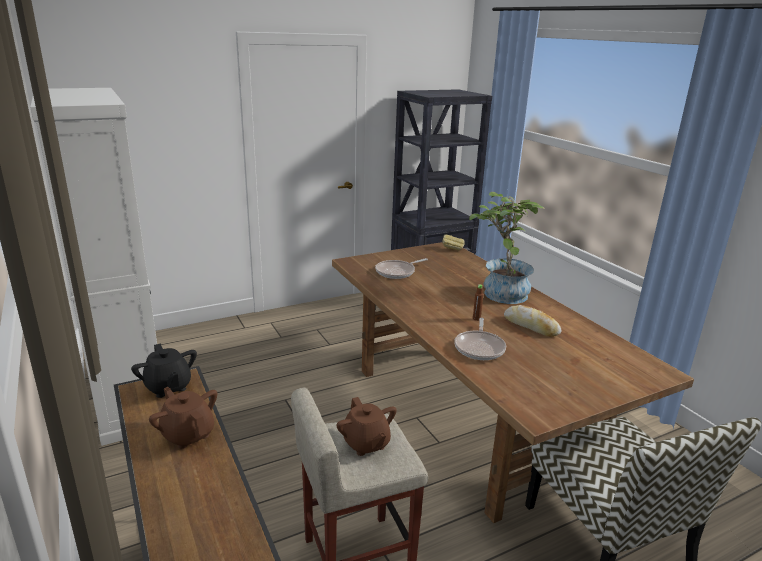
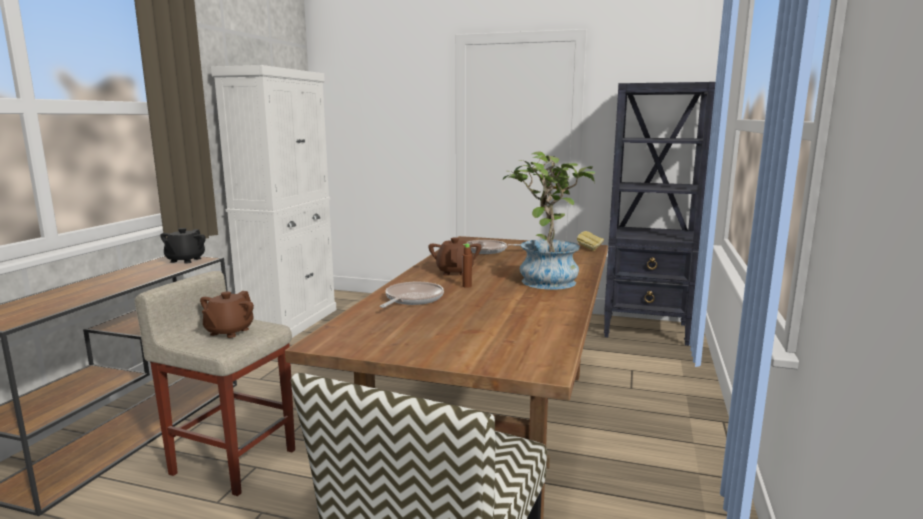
camera: 45 degrees right, 10 degrees down
(188, 434) = (136, 277): brown teapot -> brown teapot (455, 272)
(479, 347) = (412, 299): frying pan -> frying pan turned 150 degrees clockwise
(531, 326) = (504, 302): bread -> none

